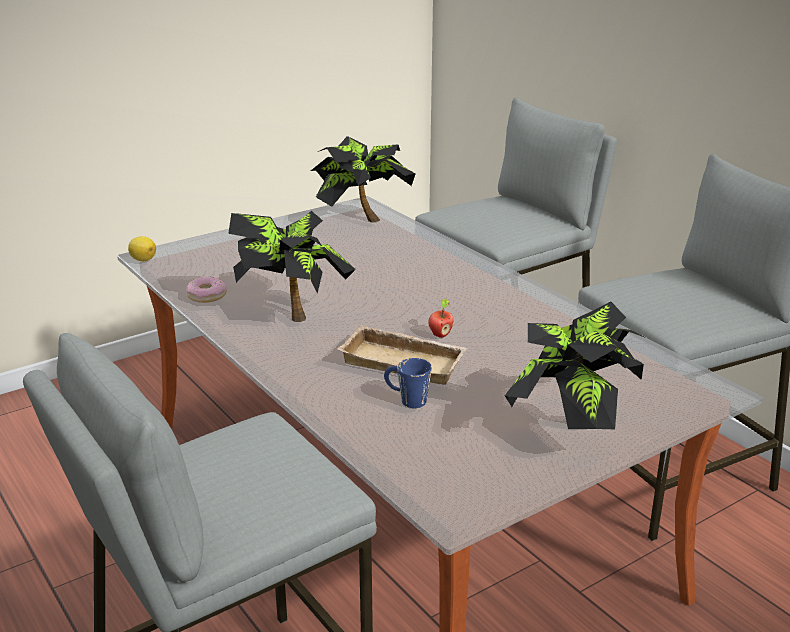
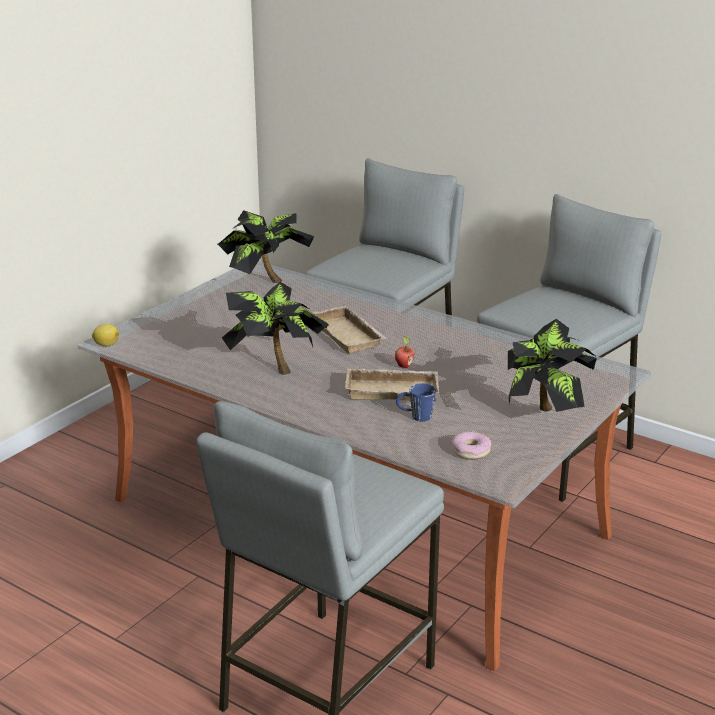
camera: 20 degrees left, 0 degrees up
(207, 295) = (192, 366): donut -> donut (471, 451)
(405, 289) = (349, 335): none -> beige tray

